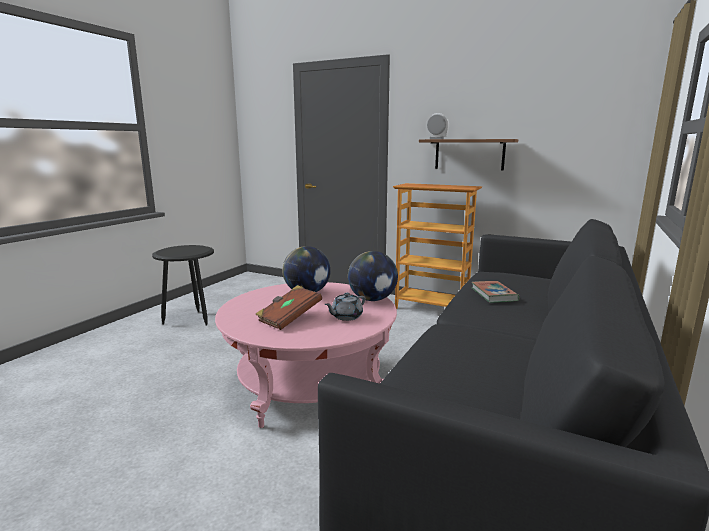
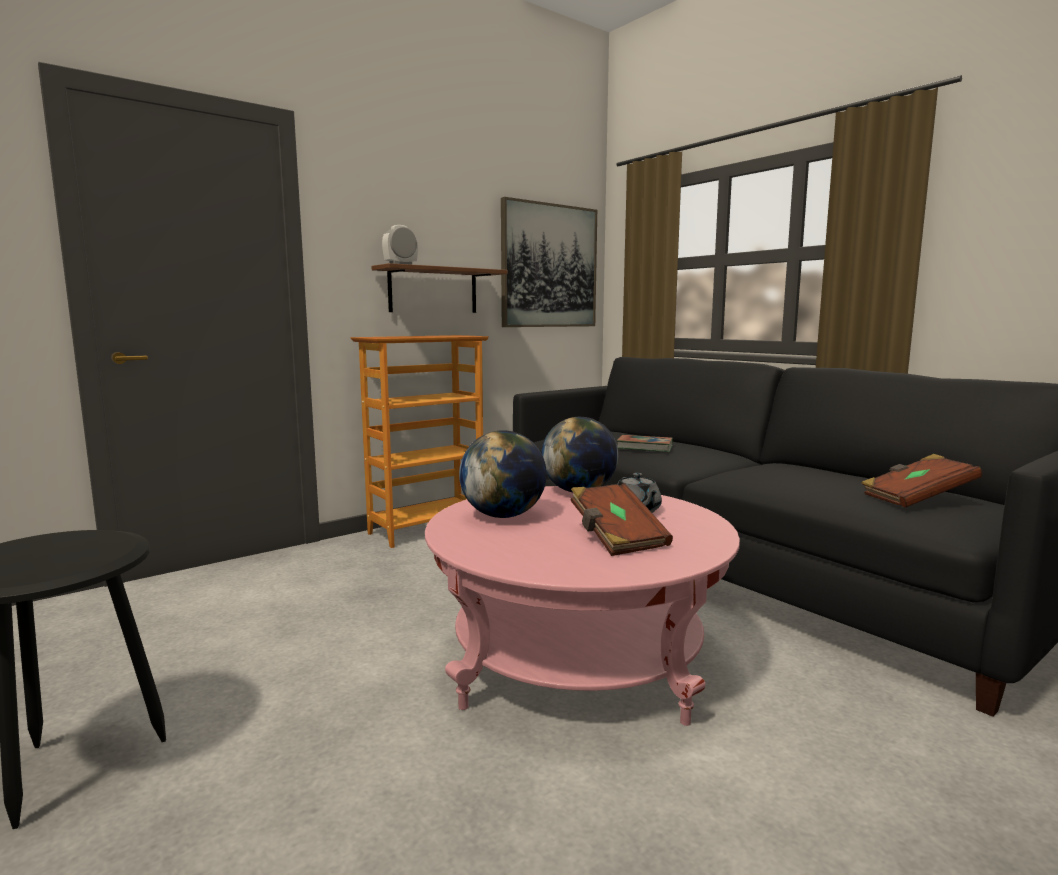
camera: 65 degrees left, 5 degrees down
(451, 400) = (916, 499): none -> brown book
(589, 131) = (549, 266): none -> picture

